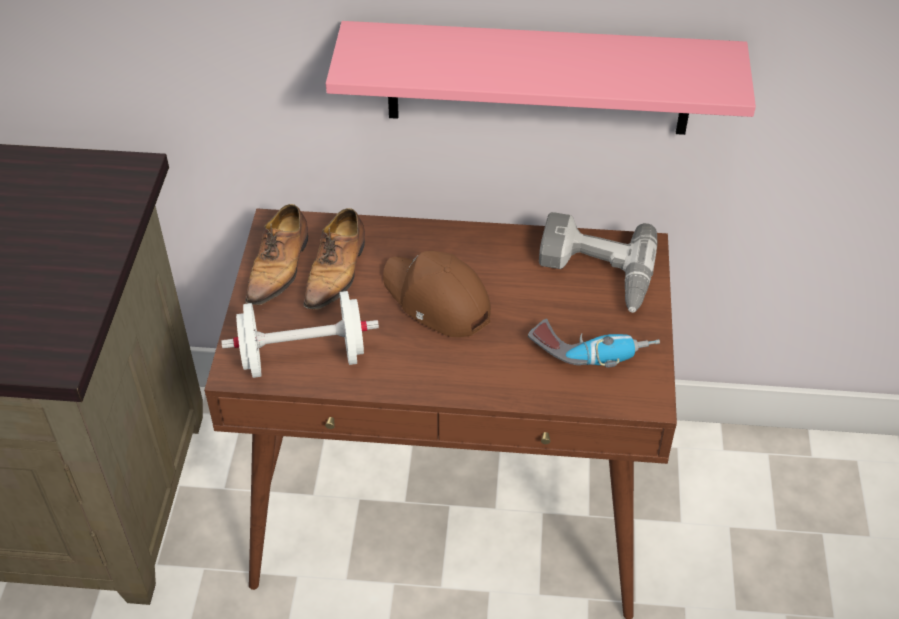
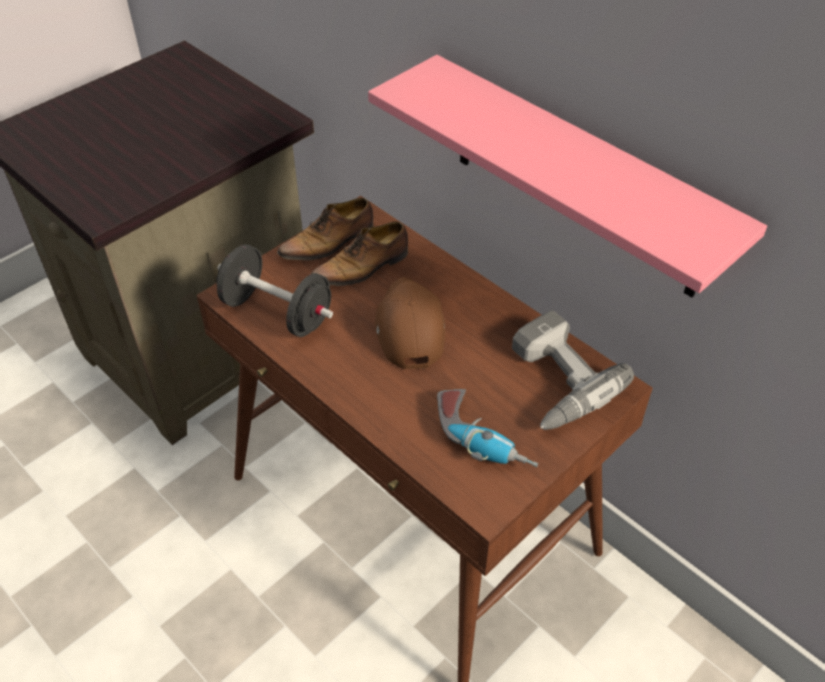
camera: 40 degrees right, 0 degrees up
(304, 358) = (277, 312): white dumbbell -> black dumbbell

